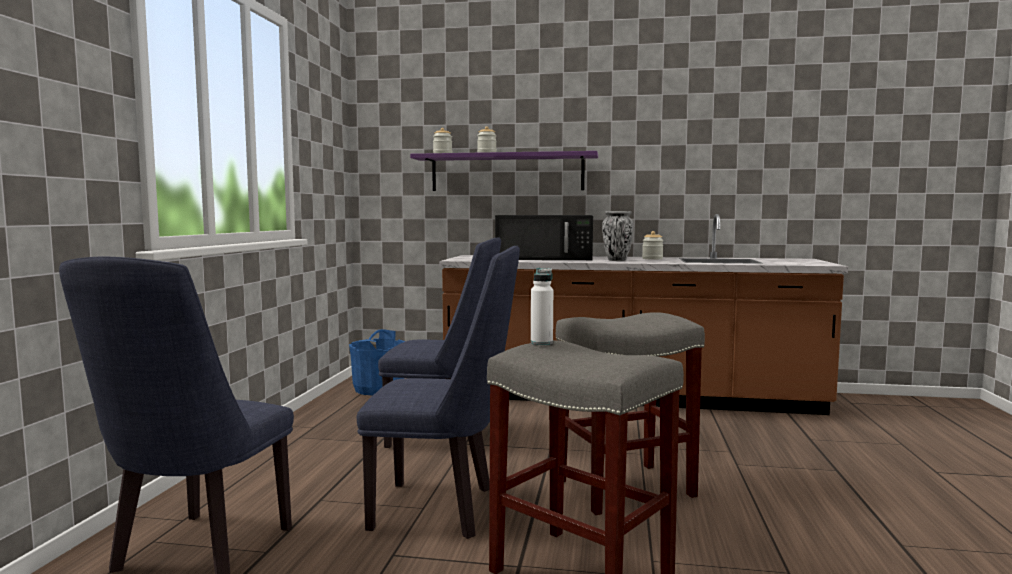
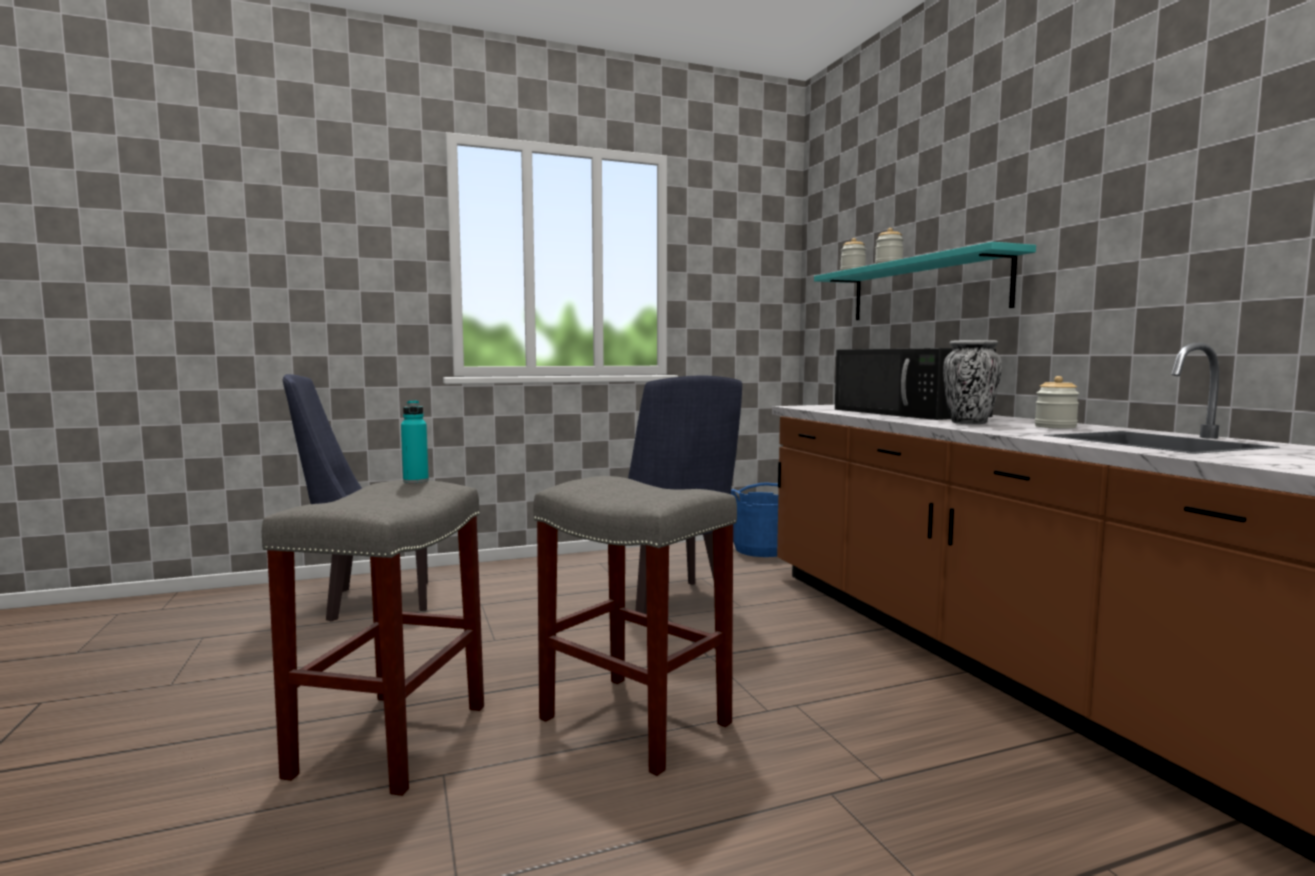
camera: 60 degrees right, 0 degrees up
(444, 509) = (499, 648): blue chair -> none
(507, 172) = (925, 289): purple shelf -> turquoise shelf
(541, 343) = (416, 481): white bottle -> turquoise bottle

